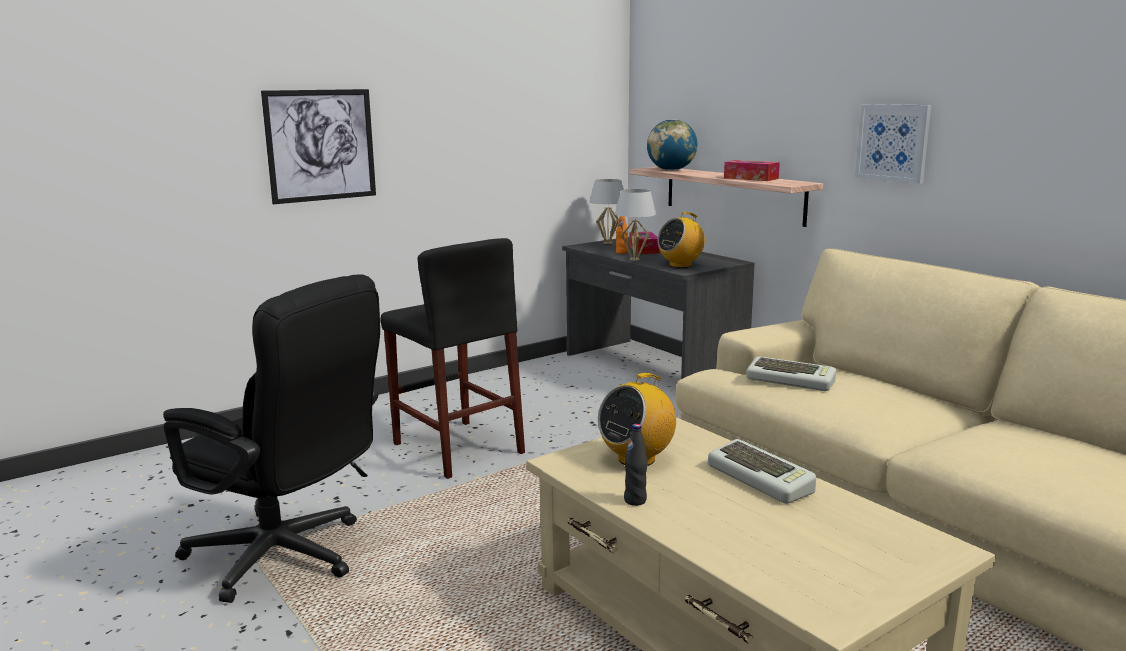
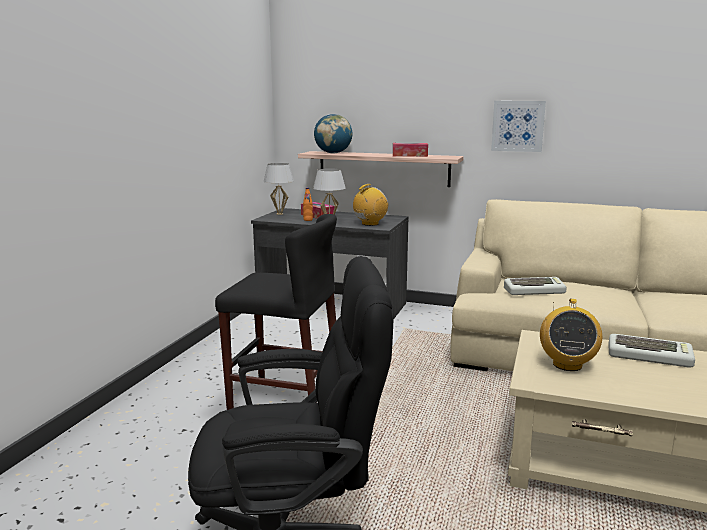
camera: 35 degrees left, 0 degrees up
(321, 145) = (93, 142): picture -> none
(635, 500) = (626, 393): black bottle -> none
(680, 265) = (370, 224): radio -> radio turned 150 degrees counterclockwise

